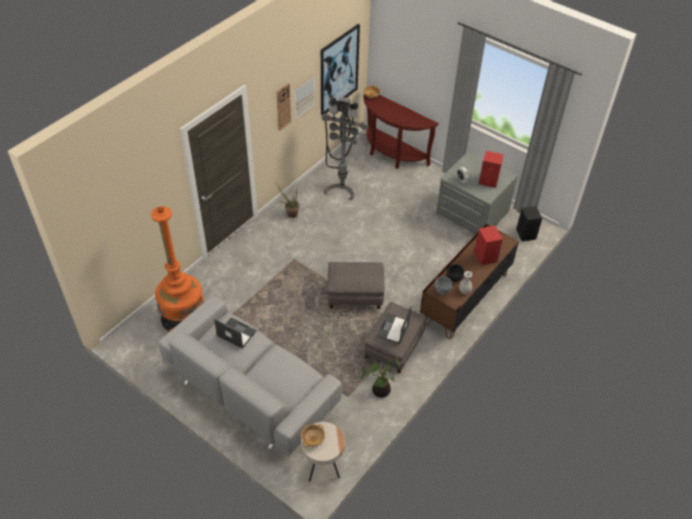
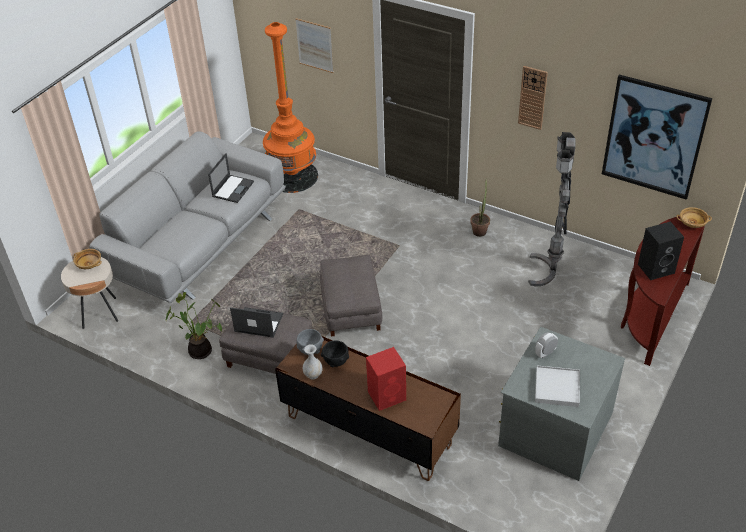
camera: 85 degrees right, 5 degrees down
(304, 97) = (574, 118): picture -> picture (314, 45)
(489, 181) = (557, 388): red speaker -> white tray
(525, 234) = (531, 507): black speaker -> black speaker (656, 268)

